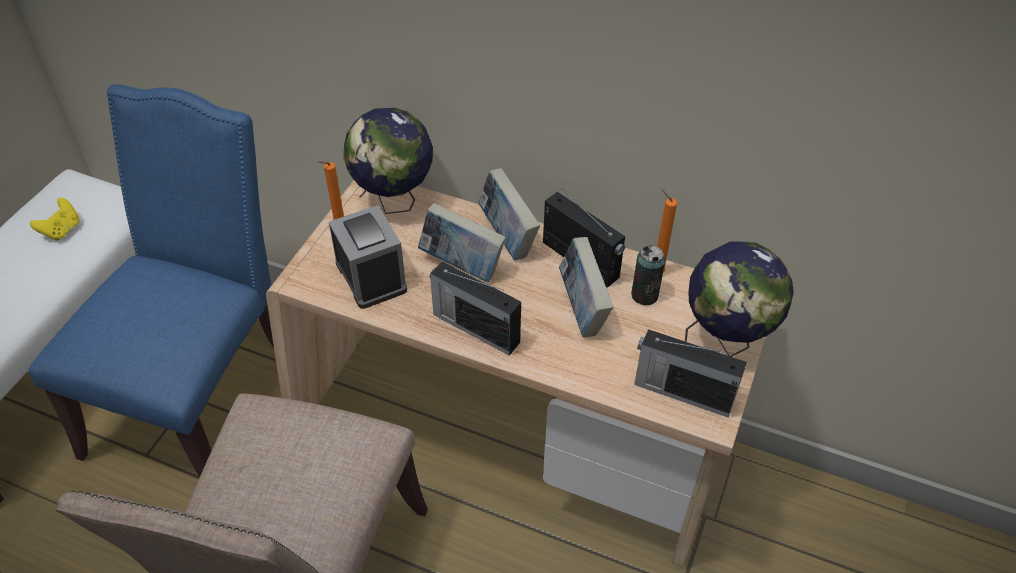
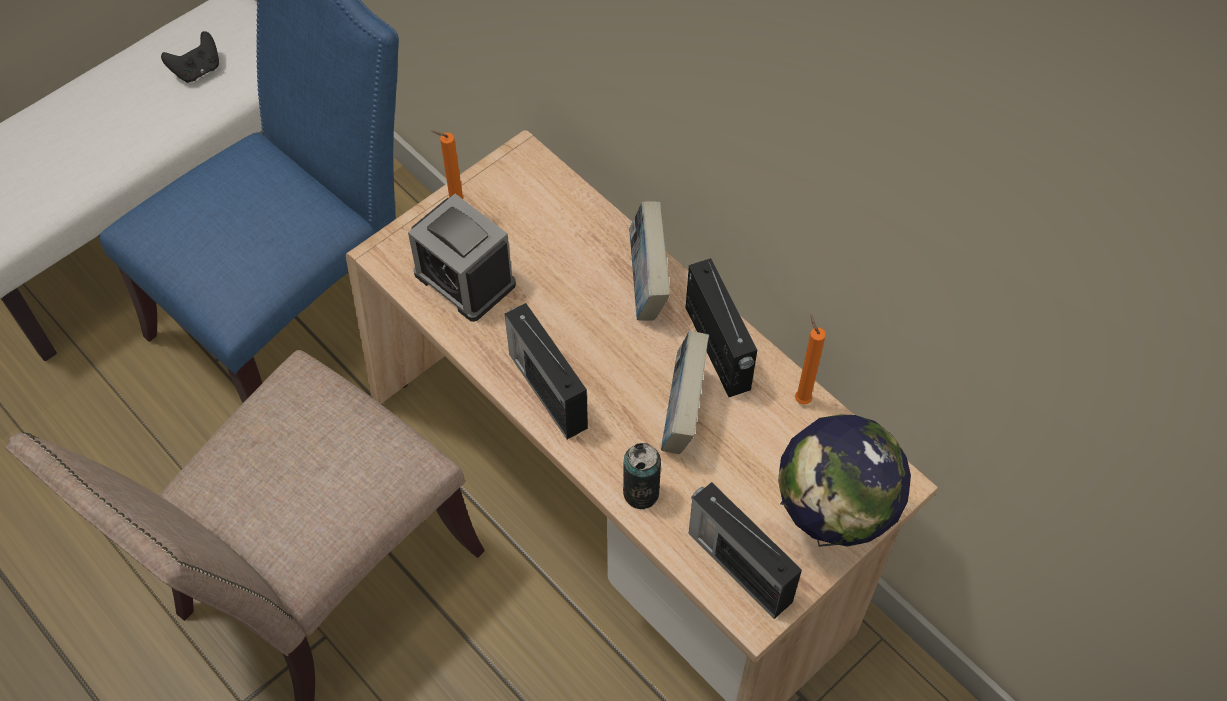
camera: 25 degrees right, 10 degrees up
(62, 230) = (197, 70): yellow game controller -> black game controller
(371, 277) = (465, 279): alarm clock -> alarm clock turned 135 degrees clockwise
(394, 202) = (539, 189): globe -> none
(462, 266) = (574, 303): book -> none
(644, 295) = (767, 425): can -> can (641, 493)

